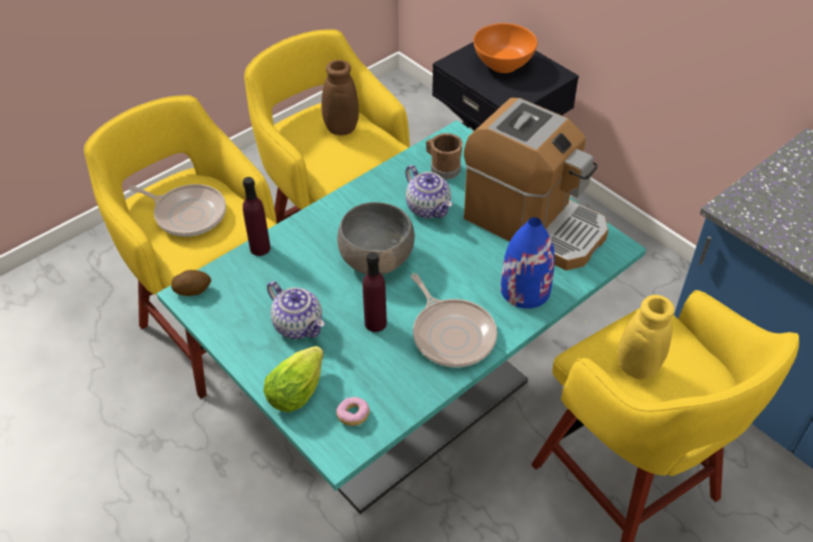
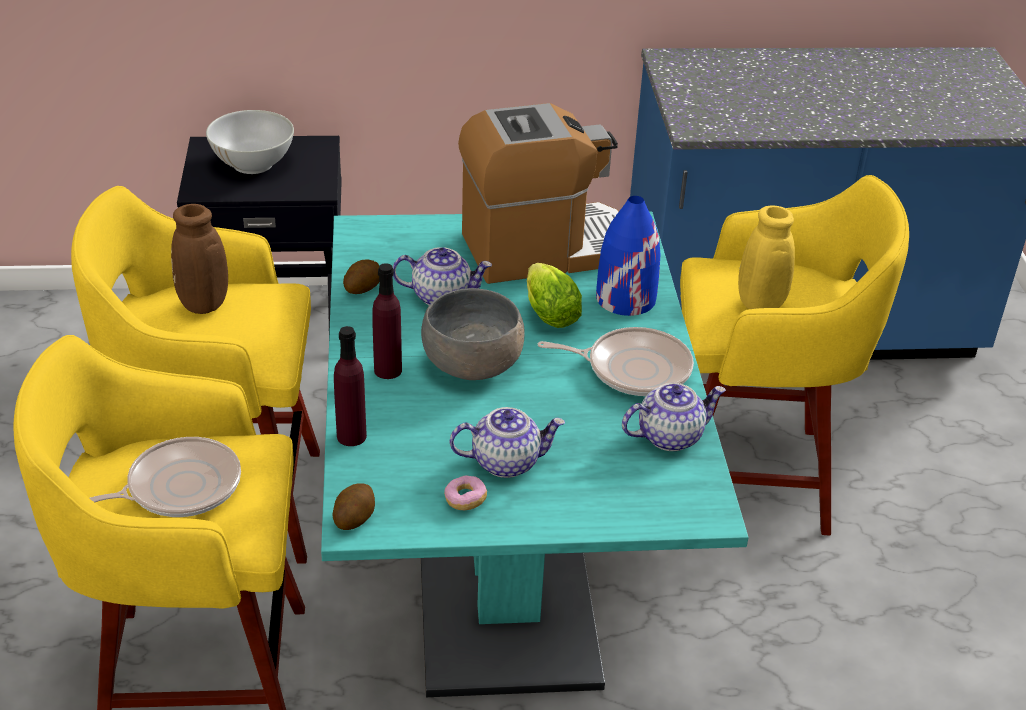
camera: 55 degrees left, 10 degrees down
(299, 389) = (597, 503): lettuce -> lettuce (548, 312)
(353, 415) = (672, 482): donut -> donut (465, 500)
(375, 323) = (563, 408): purple bottle -> purple bottle (388, 370)
(399, 172) = (362, 287): none -> potato
(400, 390) = (670, 436): none -> teapot
(442, 168) = (395, 259): brown mug -> none
(503, 64) = (253, 164): orange bowl -> white bowl

